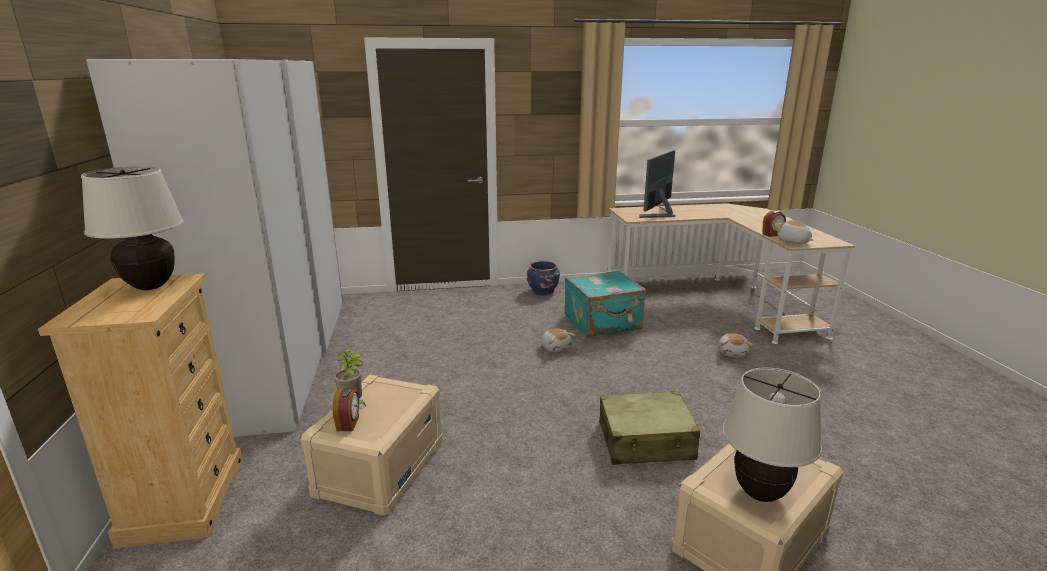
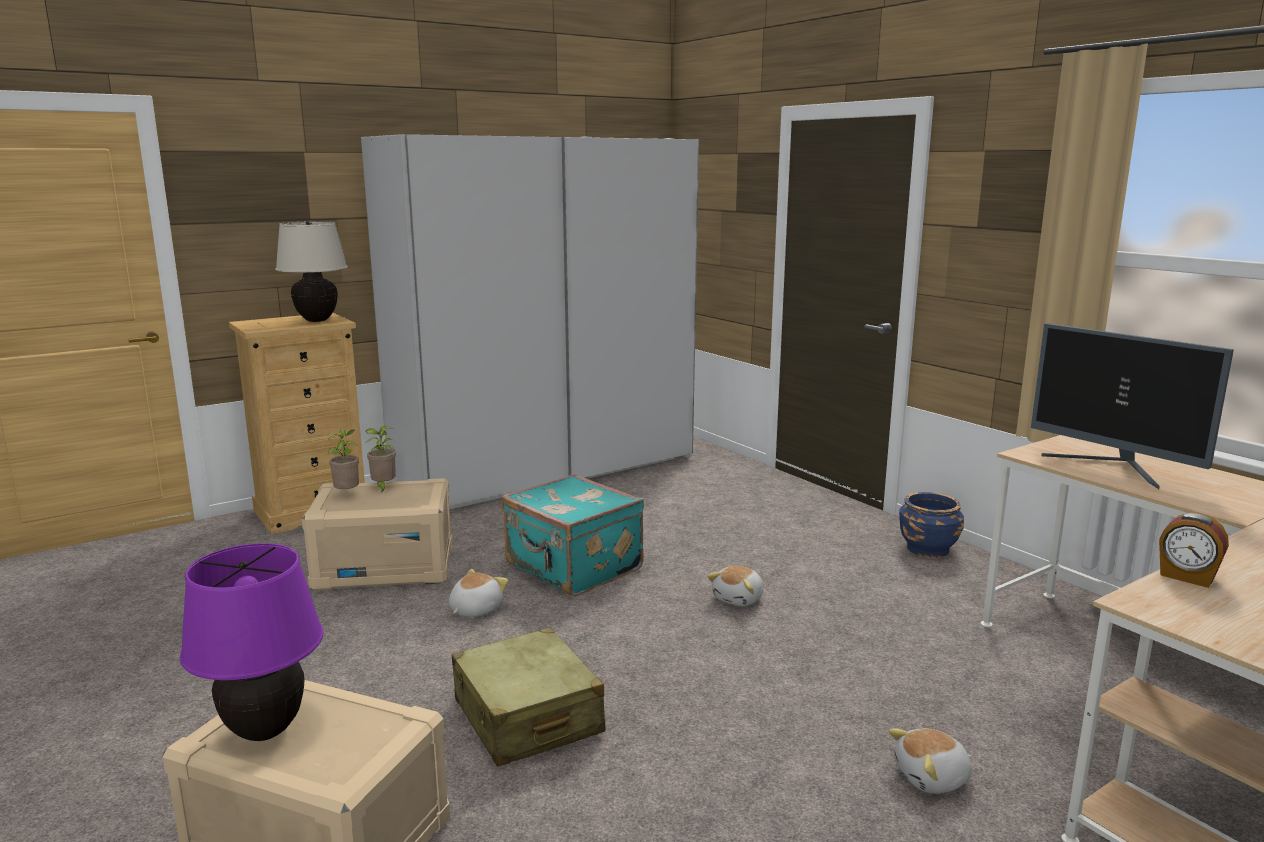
camera: 65 degrees right, 5 degrees down
(348, 424) = (347, 494): alarm clock -> potted plant
(603, 324) = (873, 620): turquoise suitcase -> turquoise suitcase (572, 568)
(659, 214) = (1113, 468): monitor -> monitor turned 135 degrees counterclockwise
(760, 494) = (264, 731): beige table lamp -> purple table lamp
(793, 242) = (1167, 602): plush toy -> plush toy (474, 609)

